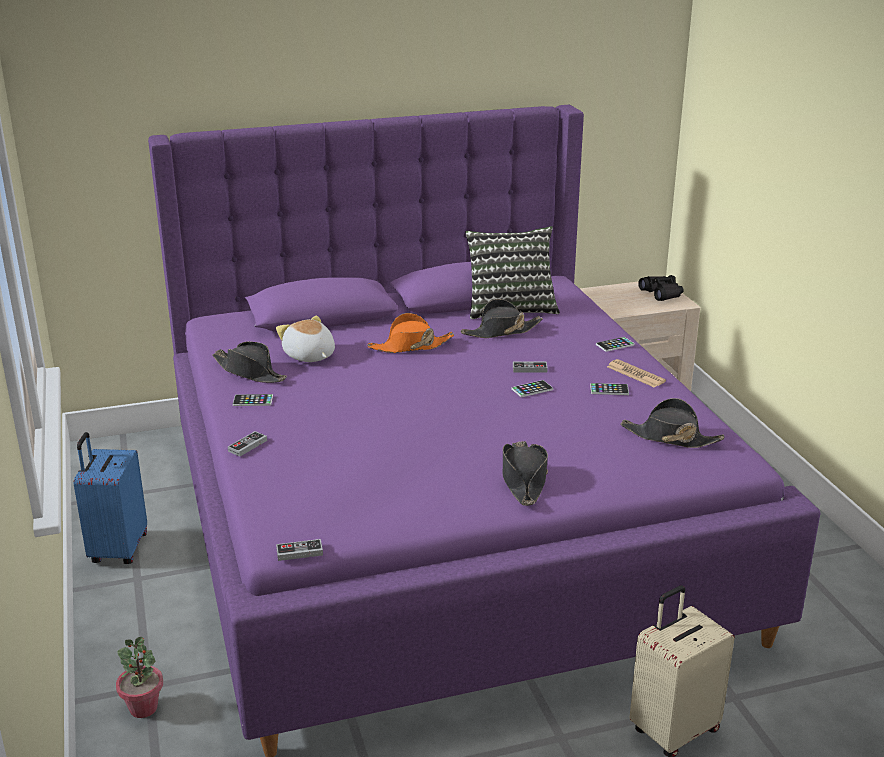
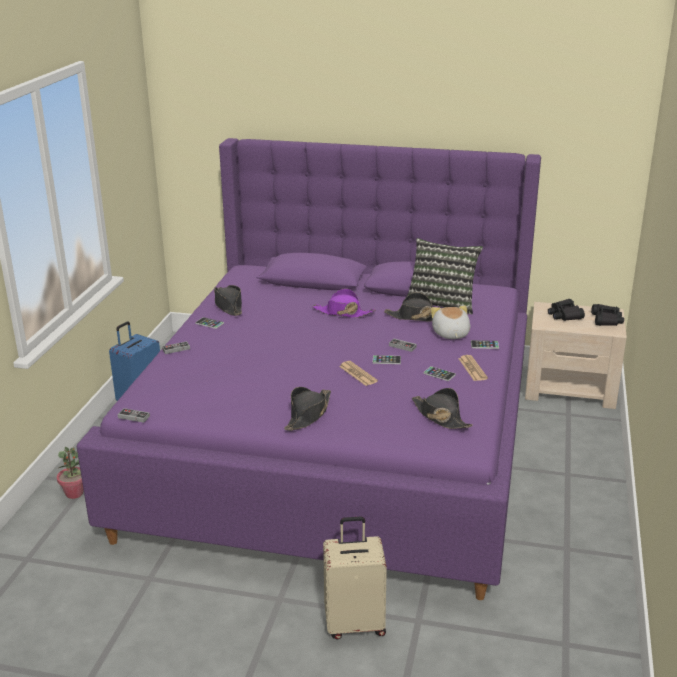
camera: 30 degrees right, 0 degrees up
(309, 356) = (273, 304): plush toy -> plush toy (450, 334)
(410, 346) = (343, 313): orange hat -> purple hat
(519, 414) = (358, 374): none -> newspaper
(615, 297) = (564, 315): none -> black binoculars

